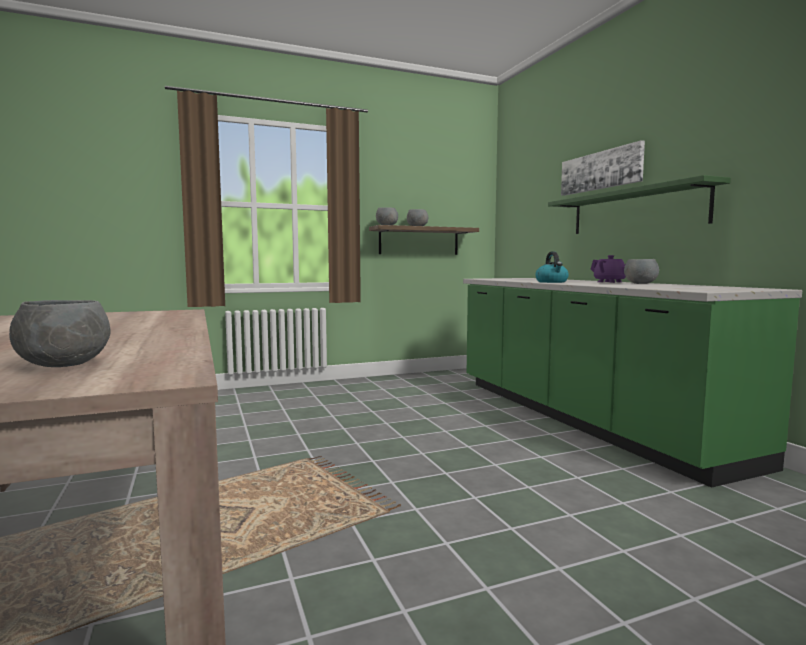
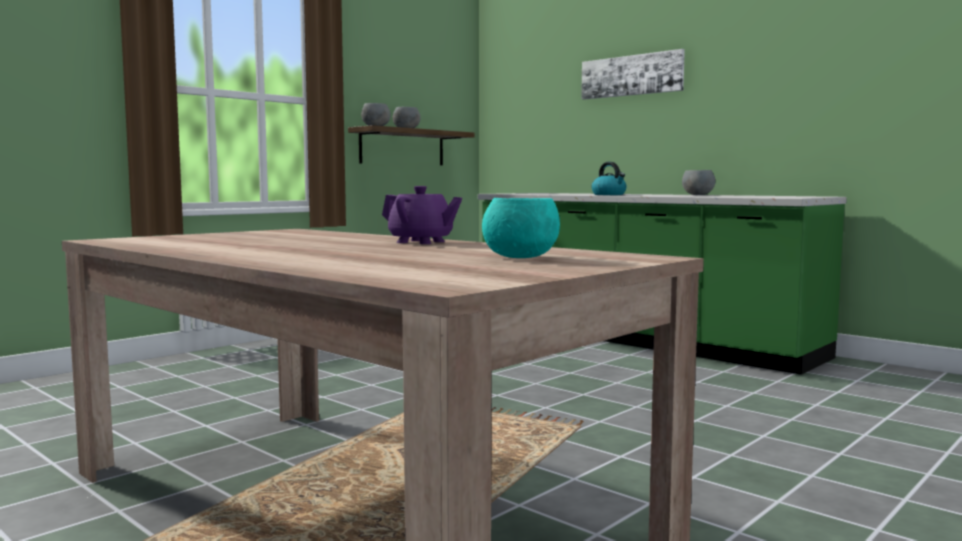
camera: 25 degrees left, 0 degrees up
(63, 365) = (521, 257): grey bowl -> turquoise bowl
(610, 282) = (659, 194): purple teapot -> purple teapot (421, 242)
(635, 211) = (675, 120): green shelf -> none

